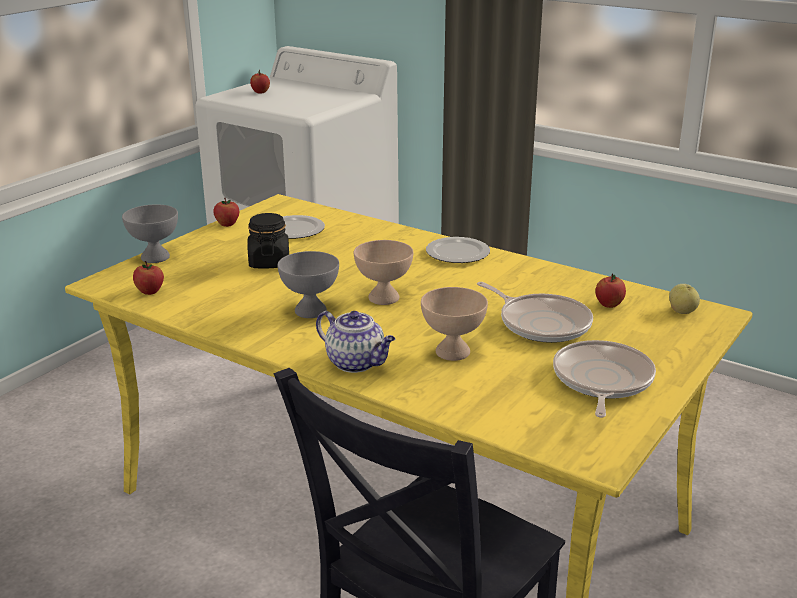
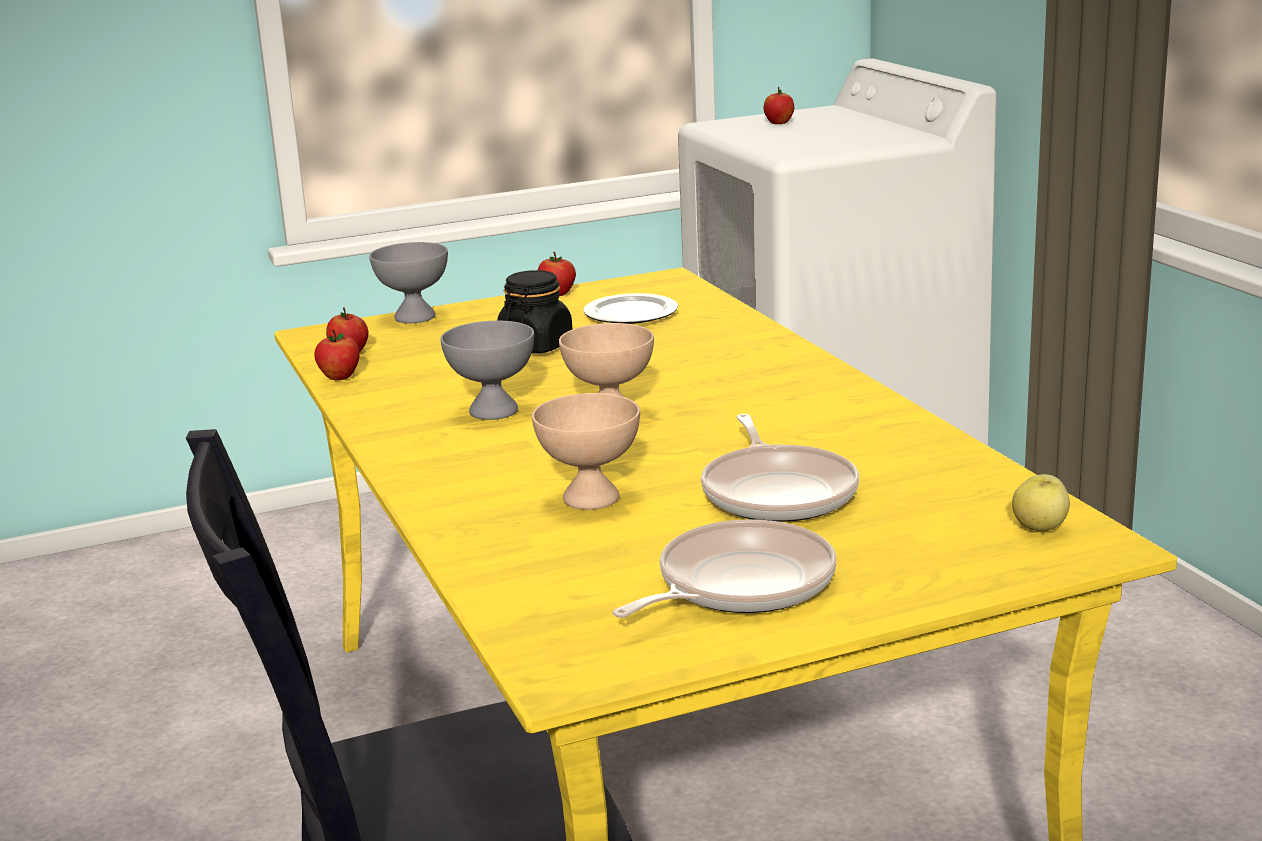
camera: 35 degrees right, 5 degrees down
(357, 363) = (450, 482): teapot -> none
(456, 253) = (807, 380): plate -> none
(609, 304) = (930, 491): apple -> apple (339, 377)

